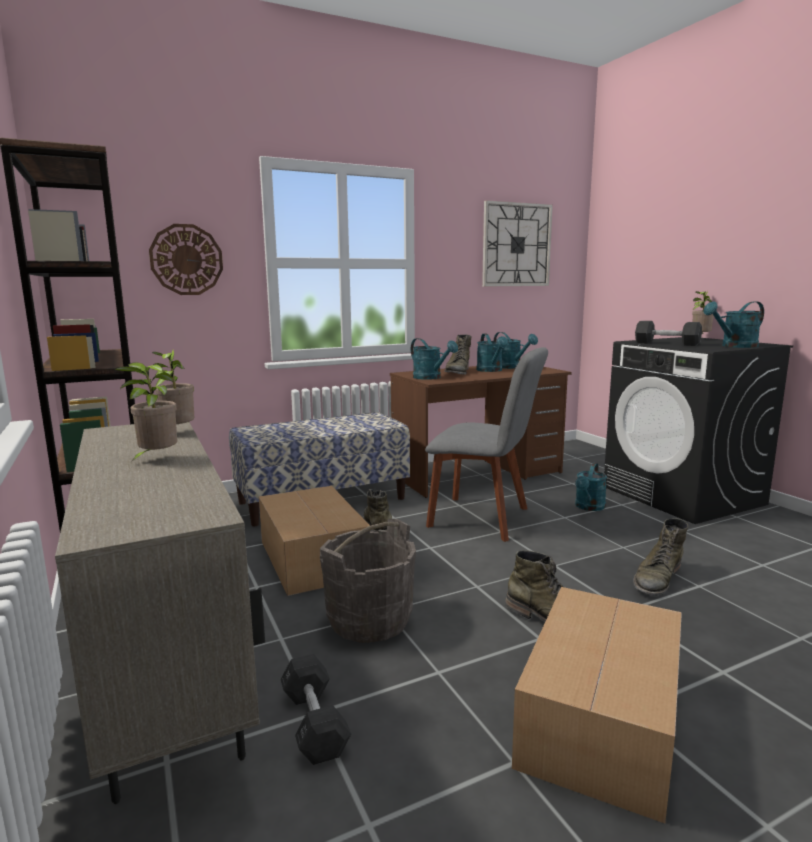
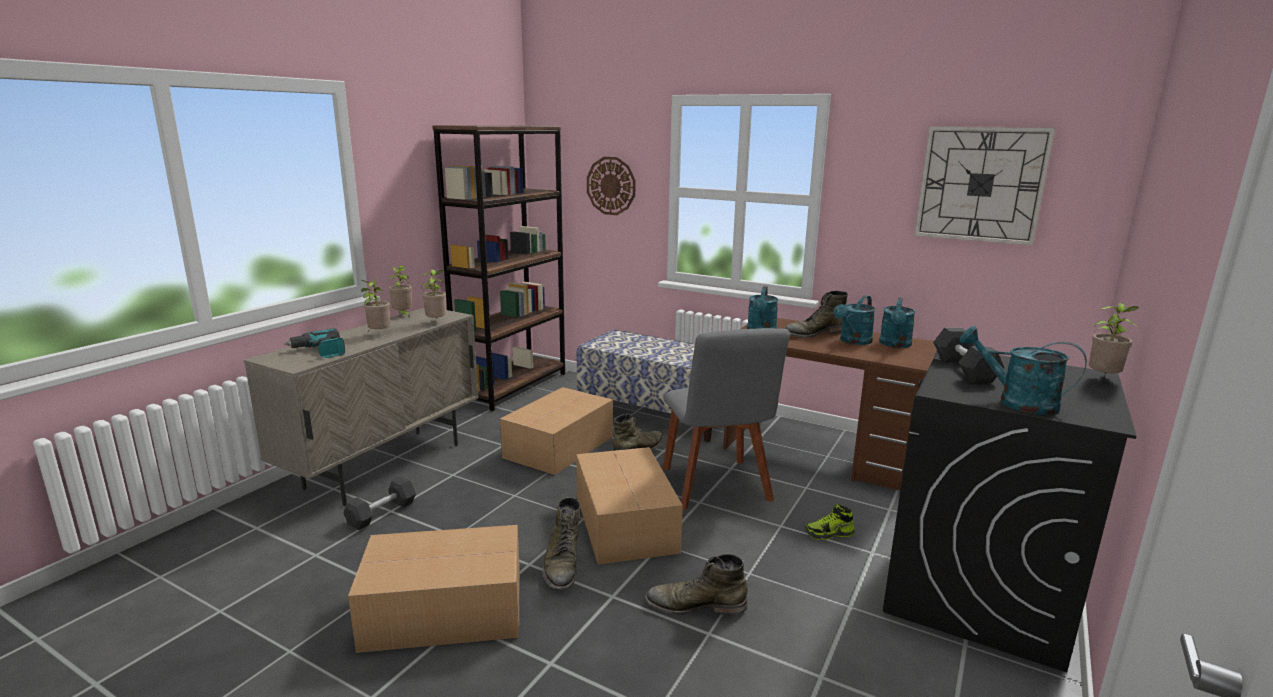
camera: 55 degrees right, 5 degrees up
(94, 441) = (403, 315): none -> potted plant
(159, 496) = (319, 351): none -> power drill
(369, 619) = (497, 493): grey bucket -> none
(508, 570) = (624, 524): none -> cardboard box
(589, 507) = (829, 534): turquoise watering can -> shoe

